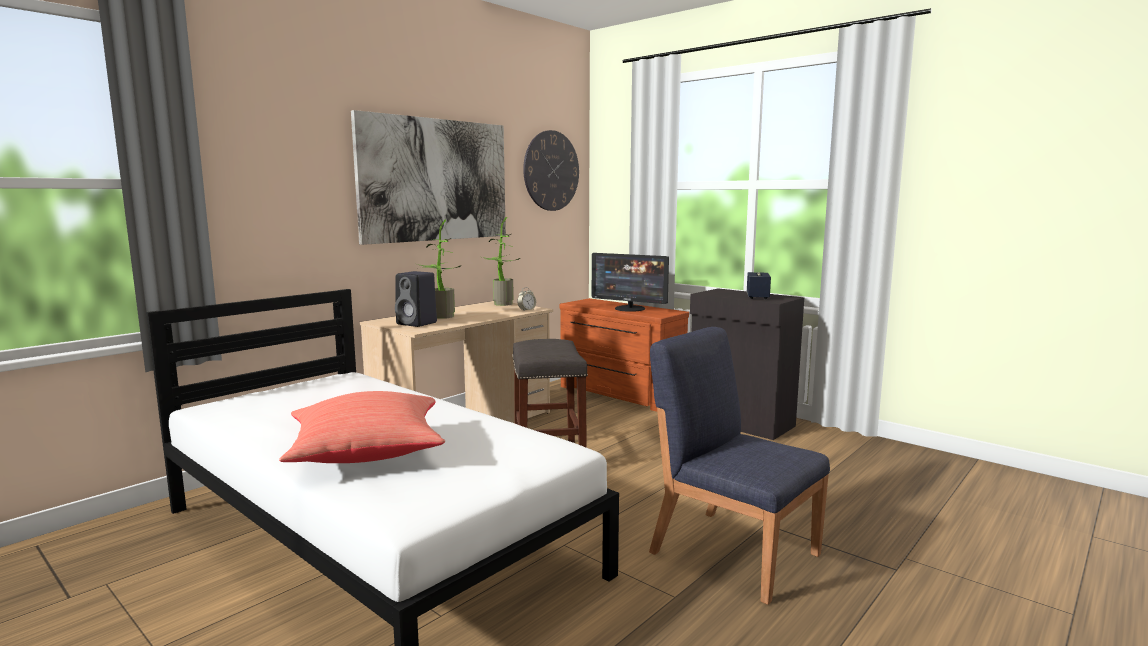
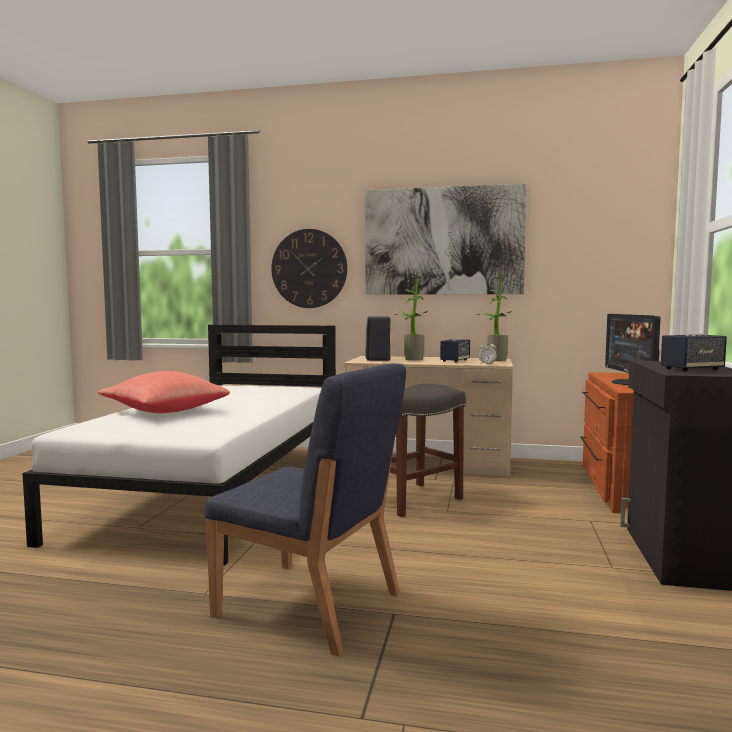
camera: 60 degrees right, 5 degrees down
(484, 311) = (455, 361): none -> speaker
(551, 171) = (602, 225): wall clock -> wall clock (309, 268)
(732, 552) = (310, 605): blue chair -> blue chair turned 105 degrees clockwise

